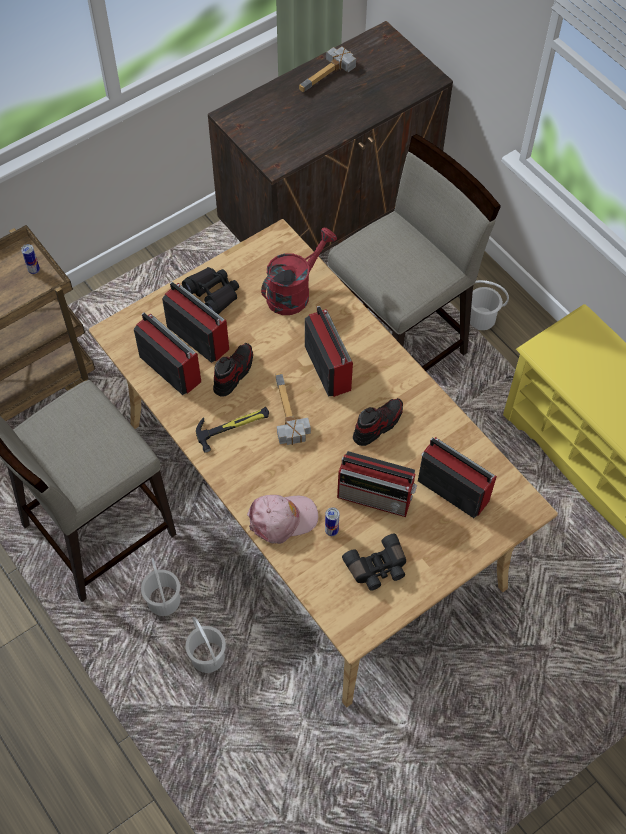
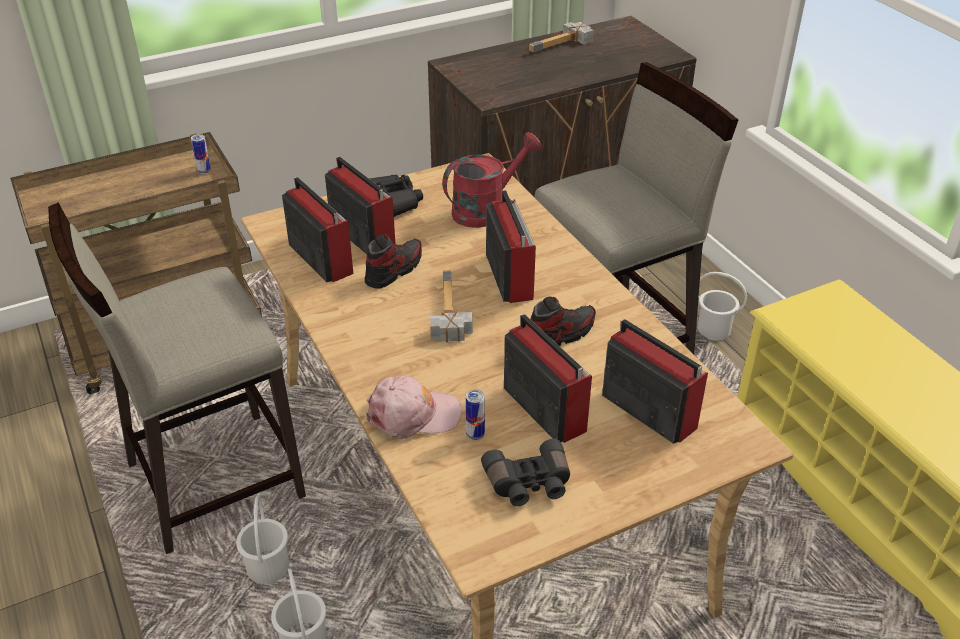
camera: 10 degrees right, 20 degrees down
(233, 426) = (378, 317): hammer -> none
(376, 498) = (543, 407): radio -> radio turned 150 degrees counterclockwise

